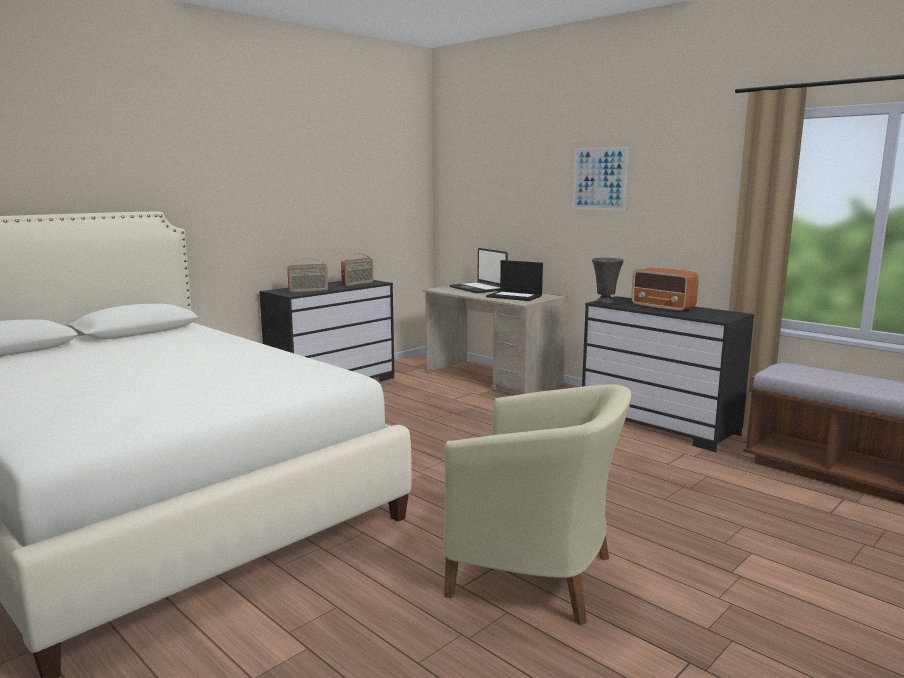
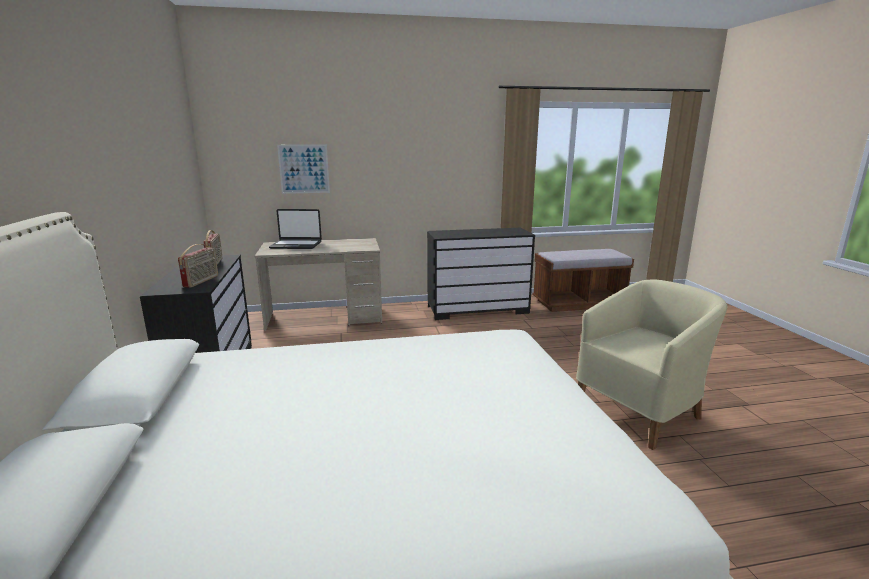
camera: 55 degrees left, 5 degrees up
(515, 296) = (347, 245): laptop -> none
(599, 178) = (393, 144): picture -> picture (304, 169)
(605, 302) = (442, 236): grey vase -> none
(663, 308) = (479, 233): radio -> none

